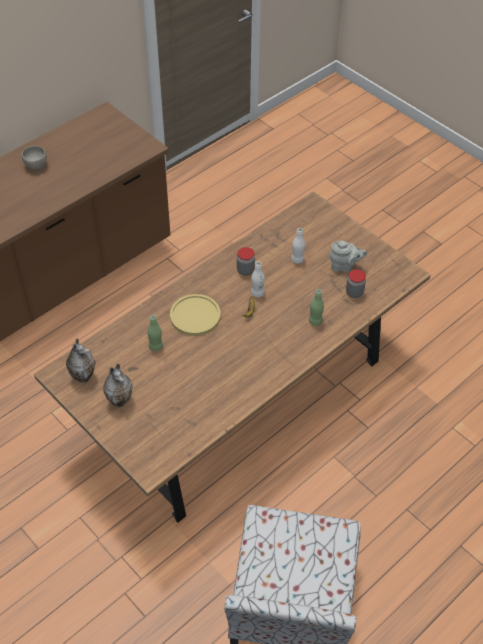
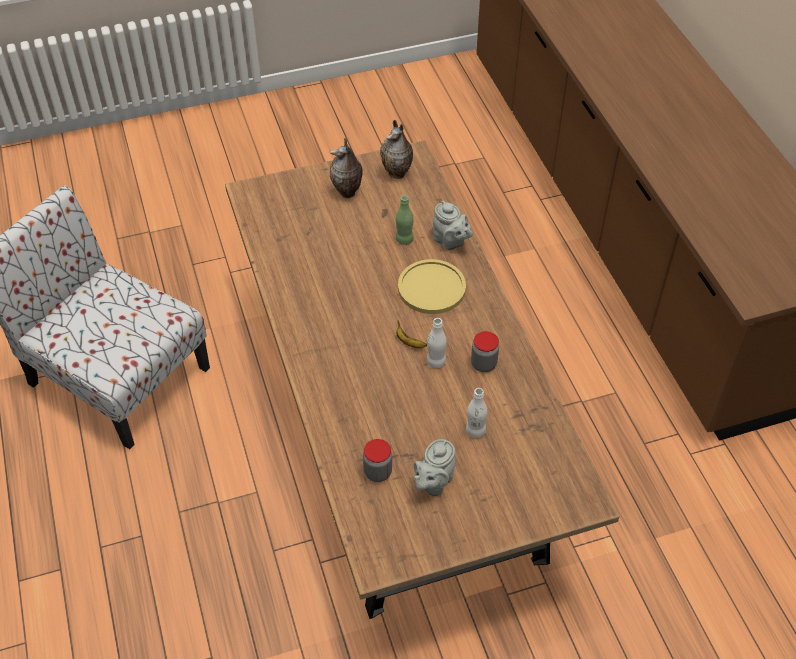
camera: 115 degrees right, 0 degrees up
(35, 166) = (746, 175): grey bowl -> none
(145, 320) = (450, 242): none -> grey teapot
(315, 321) = (353, 404): green bottle -> none

